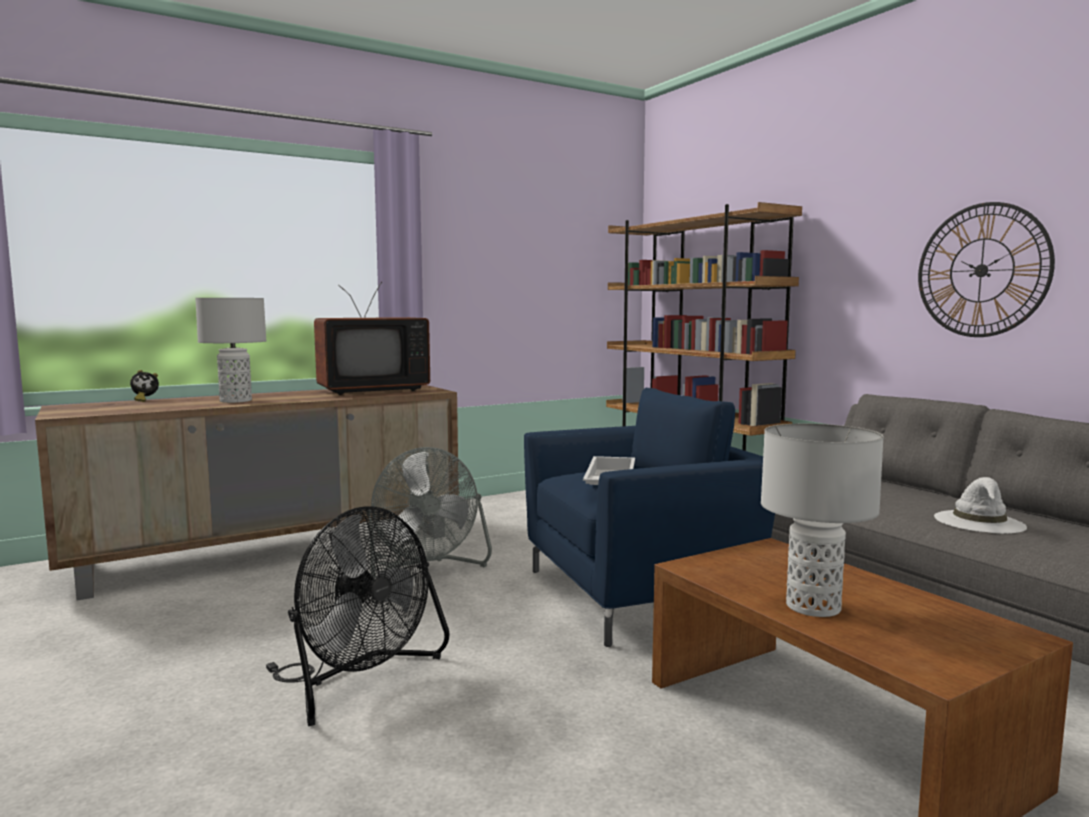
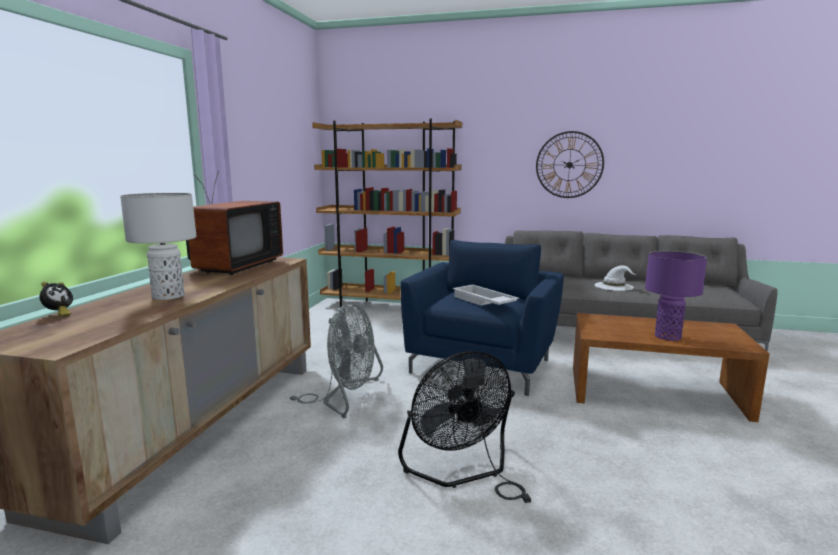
camera: 45 degrees left, 5 degrees up
(353, 680) = (470, 470): black fan -> black fan turned 105 degrees counterclockwise
(813, 606) = (667, 336): white table lamp -> purple table lamp

